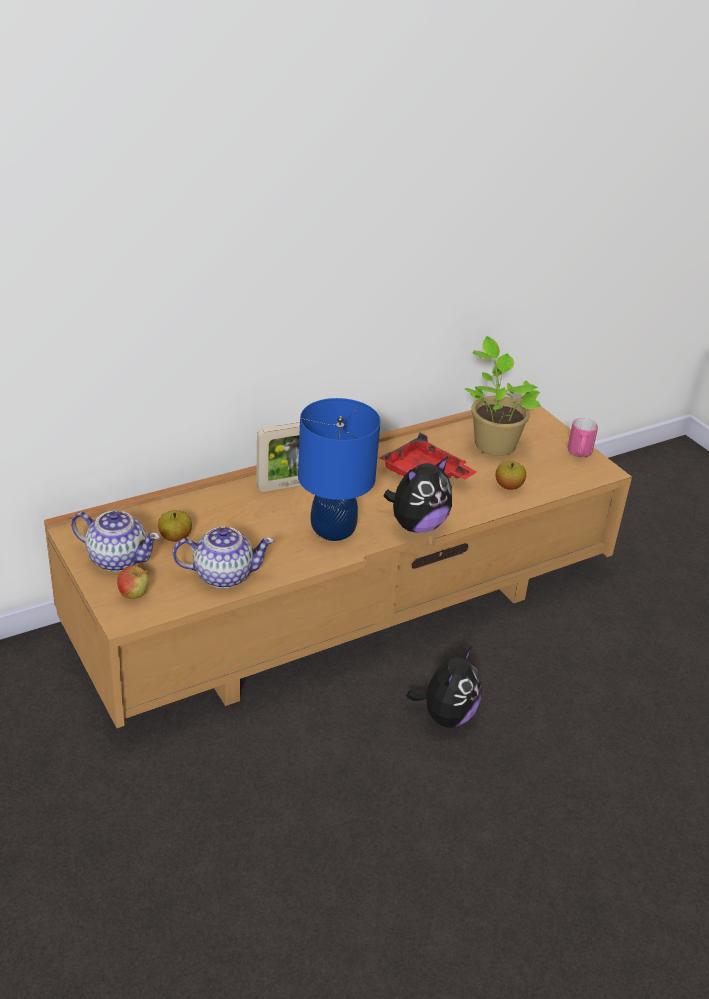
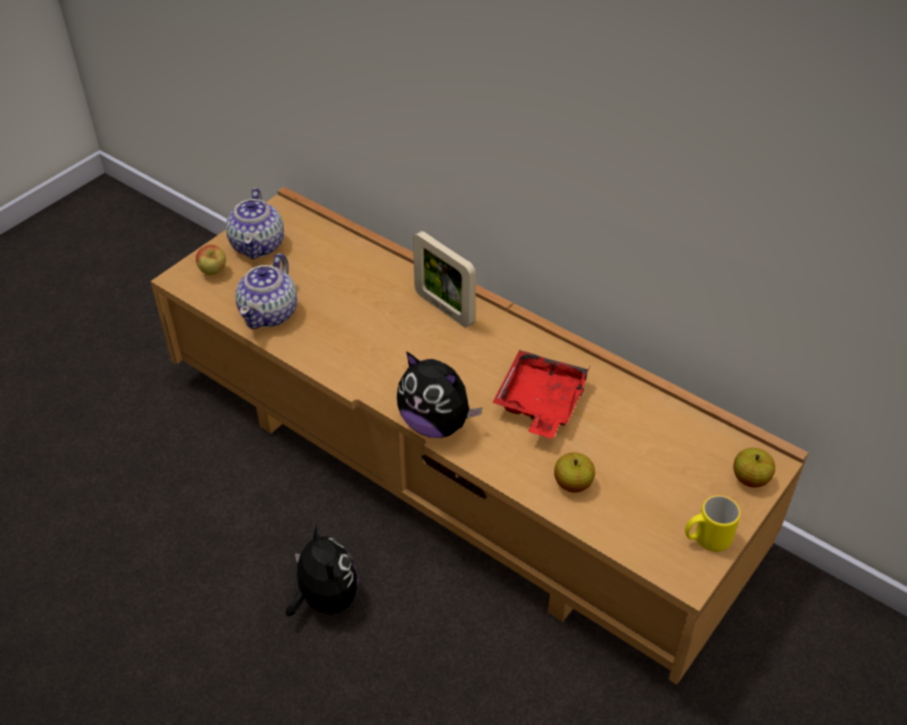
camera: 70 degrees right, 10 degrees up
(175, 537) = (308, 266): apple -> apple (750, 479)
(222, 575) = (270, 313): teapot -> teapot turned 45 degrees clockwise
(331, 531) = (383, 362): blue table lamp -> none
(446, 716) = (325, 598): plush toy -> plush toy turned 120 degrees counterclockwise
(493, 443) = (658, 446): potted plant -> none
(579, 454) = (706, 539): pink mug -> yellow mug

